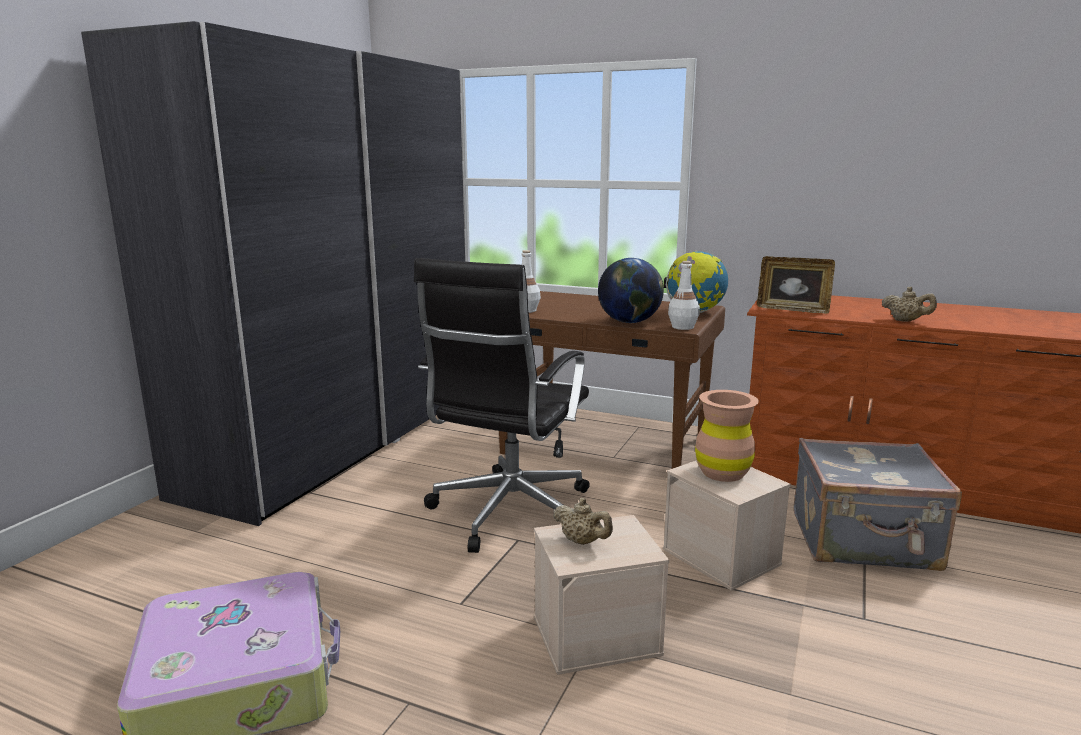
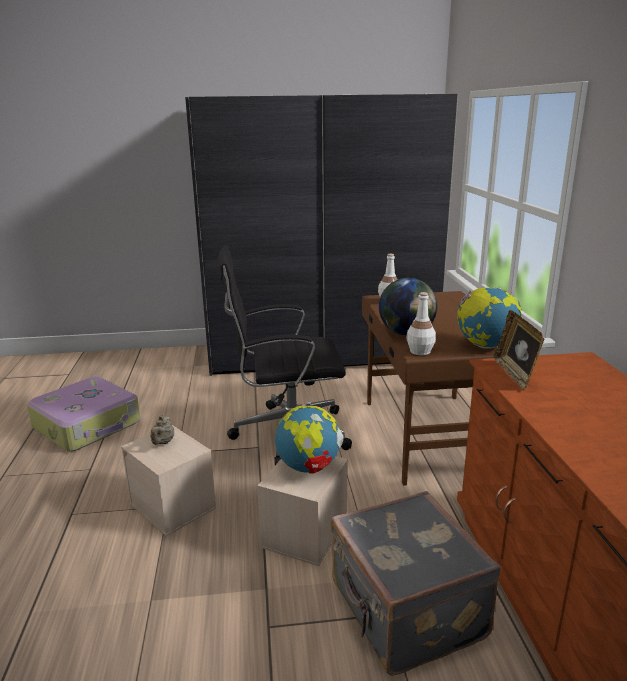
camera: 60 degrees right, 5 degrees up
(723, 473) = (309, 468): brown vase -> globe
(906, 321) = (561, 432): beige teapot -> none

